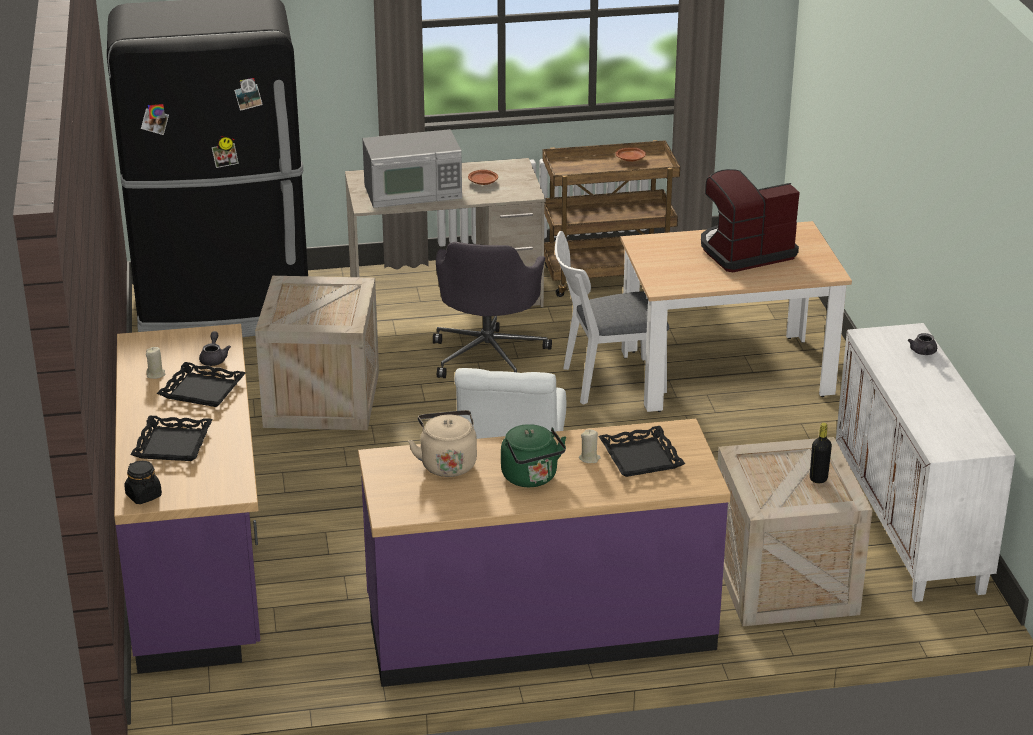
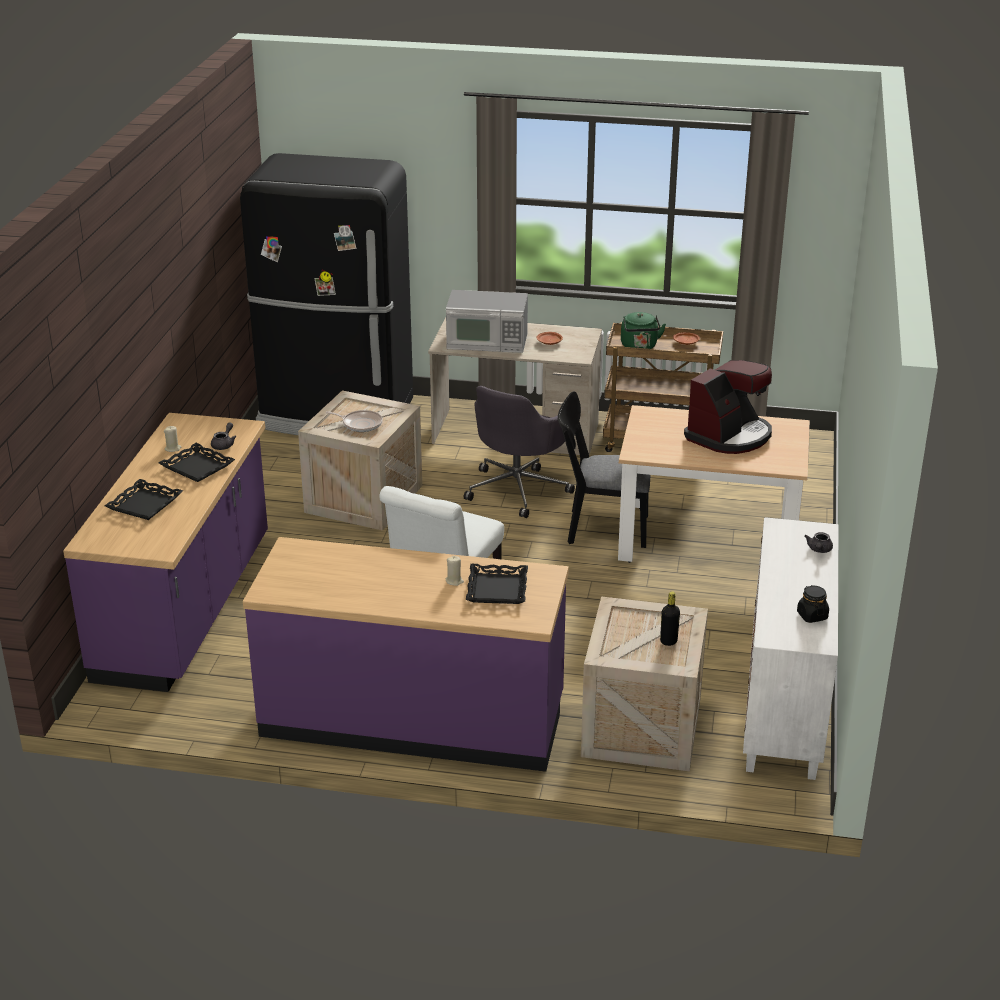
camera: 20 degrees right, 0 degrees up
(143, 495) = (94, 539): black jar -> black jar (812, 615)
(321, 310) = (360, 424): none -> frying pan
(447, 463) = (338, 561): beige kettle -> none
(531, 478) = (396, 587): green kettle -> green kettle (639, 347)
(605, 381) = (600, 528): white chair -> black chair
(745, 251) = (729, 436): coffee machine -> coffee machine turned 135 degrees clockwise

